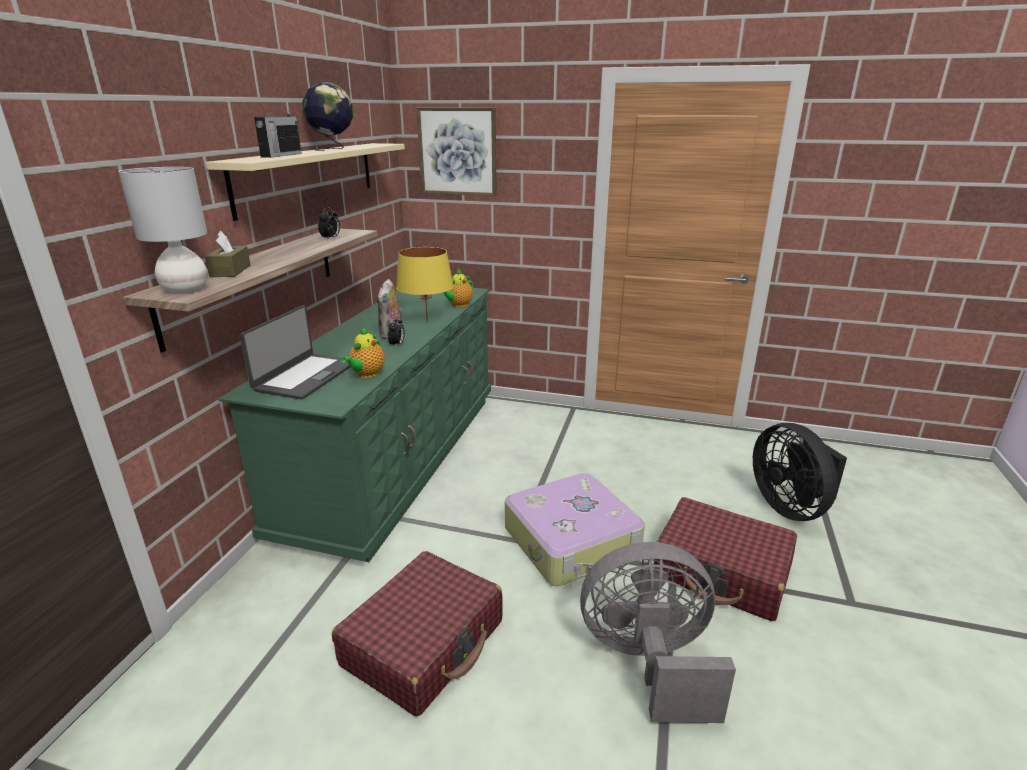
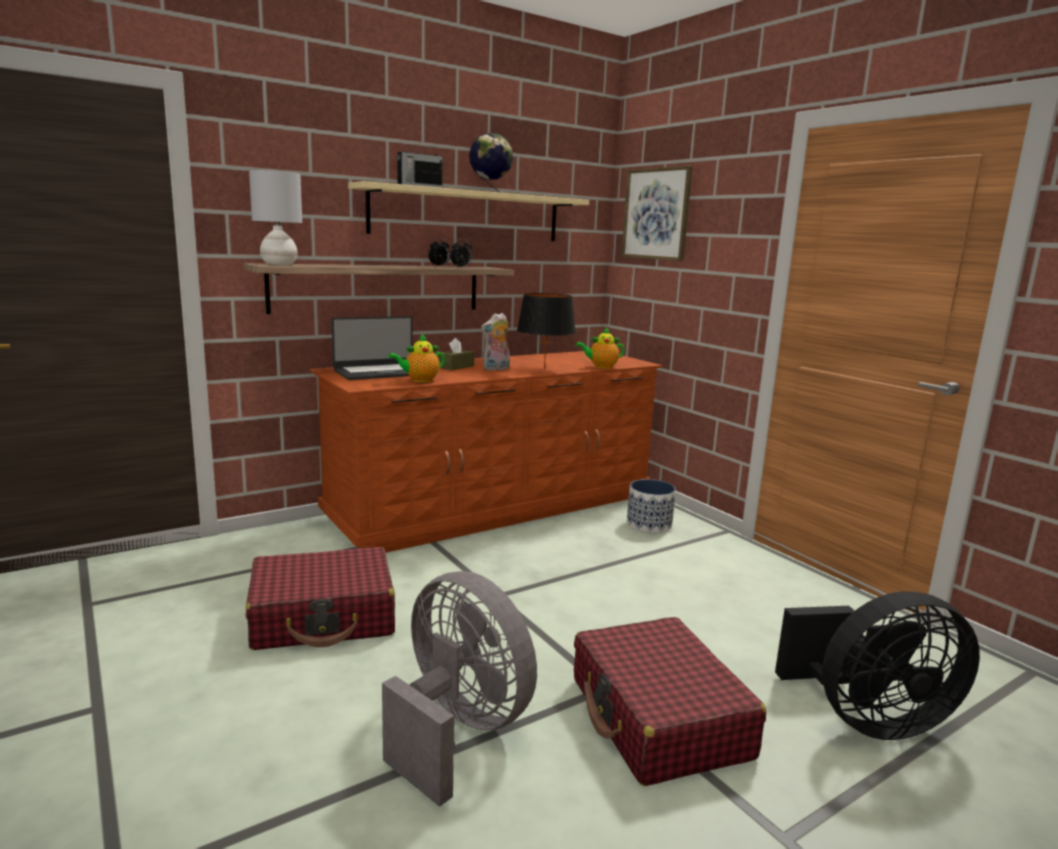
camera: 40 degrees right, 10 degrees down
(230, 271) = (334, 265): brown tissue box -> brown tissue box (456, 367)
(397, 344) = (485, 374): alarm clock -> alarm clock (439, 266)
(398, 459) = (495, 507): green dresser -> brown dresser
(427, 322) = (544, 369): yellow table lamp -> black table lamp
(524, 425) = (648, 525): none -> planter
(573, 542) = (543, 620): suitcase -> none
(790, 507) = (868, 720): black fan -> black fan turned 120 degrees counterclockwise

